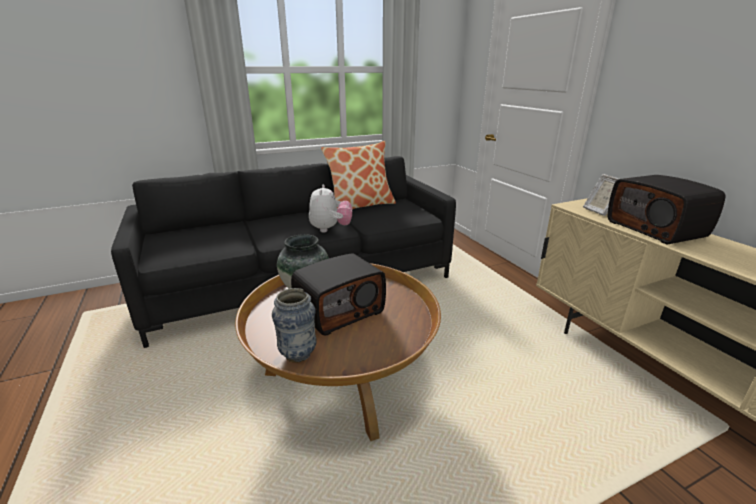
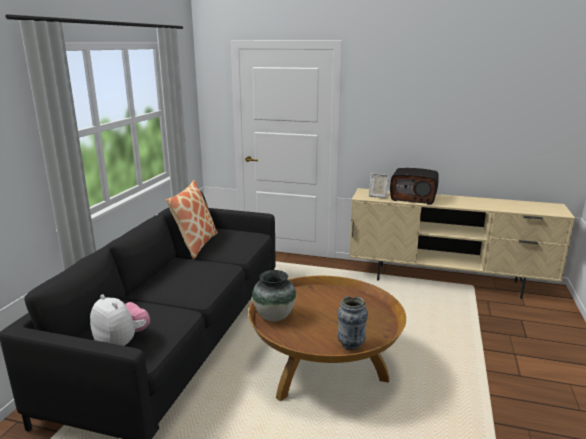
camera: 50 degrees left, 5 degrees down
(330, 229) = (219, 270): plush toy -> plush toy (122, 343)
(340, 311) = (320, 315): radio -> none

